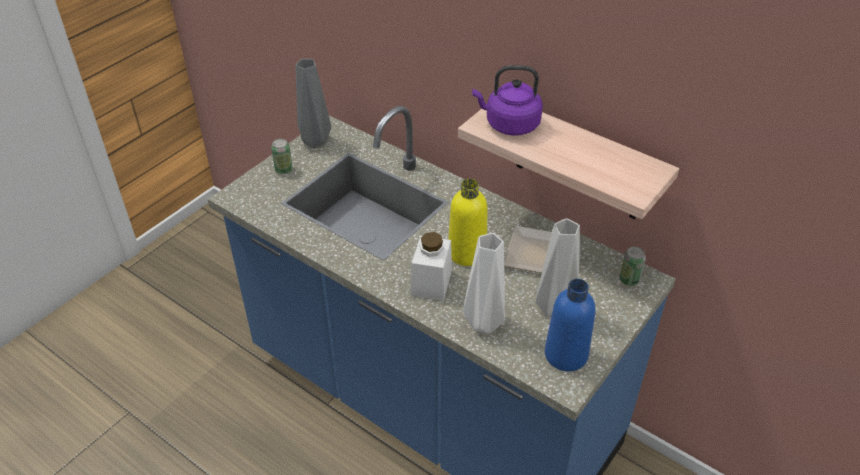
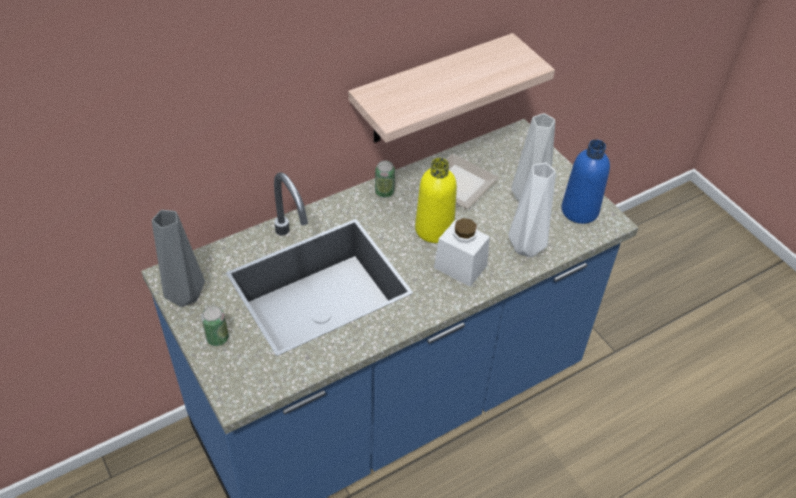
camera: 70 degrees left, 5 degrees up
(509, 125) = (402, 100): purple kettle -> none
(629, 280) = (514, 143): can -> can (384, 192)

